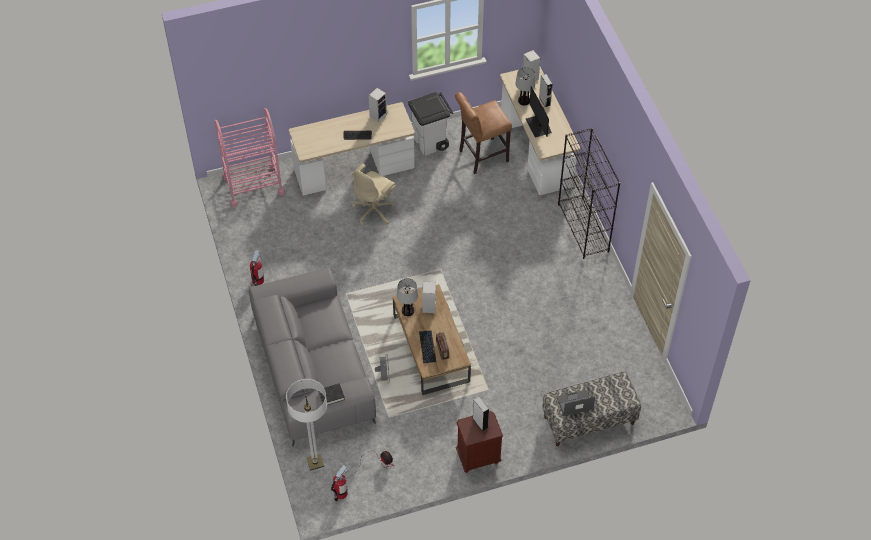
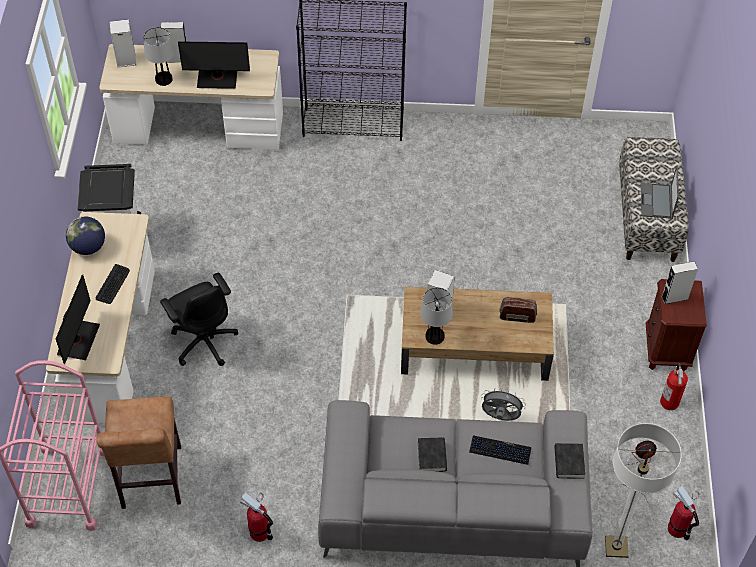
camera: 70 degrees left, 0 degrees up
(313, 134) = (78, 340): none -> monitor
(317, 332) = (432, 456): none -> black book
(374, 210) = (204, 341): beige office chair -> black office chair
(378, 115) = (88, 247): speaker -> globe
(427, 347) = (505, 332): keyboard -> keyboard (500, 450)
(435, 468) = (670, 402): none -> fire extinguisher
(481, 157) = (178, 189): brown stool -> brown stool (151, 481)

